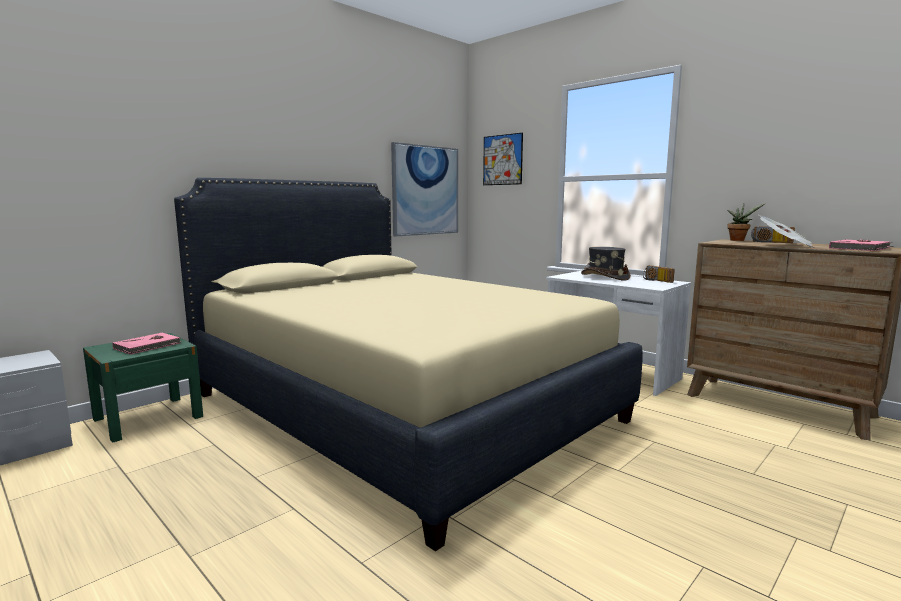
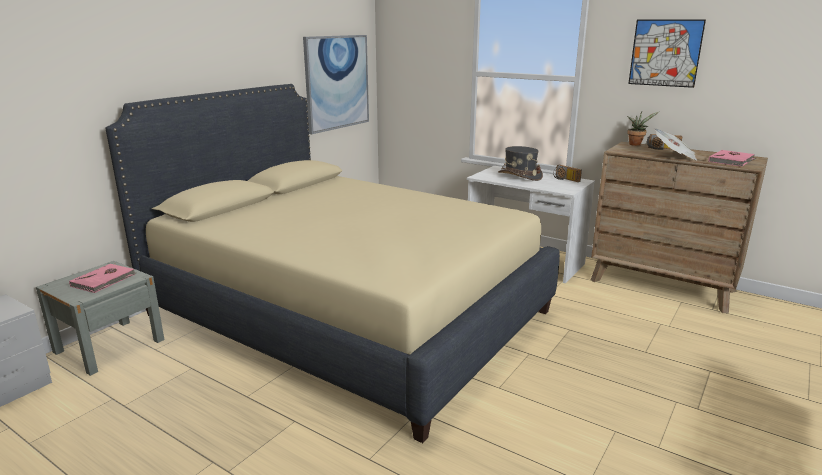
camera: 10 degrees left, 10 degrees up
(148, 418) = (109, 346): green nightstand -> grey nightstand
(502, 160) = (413, 48): picture -> picture (665, 53)

